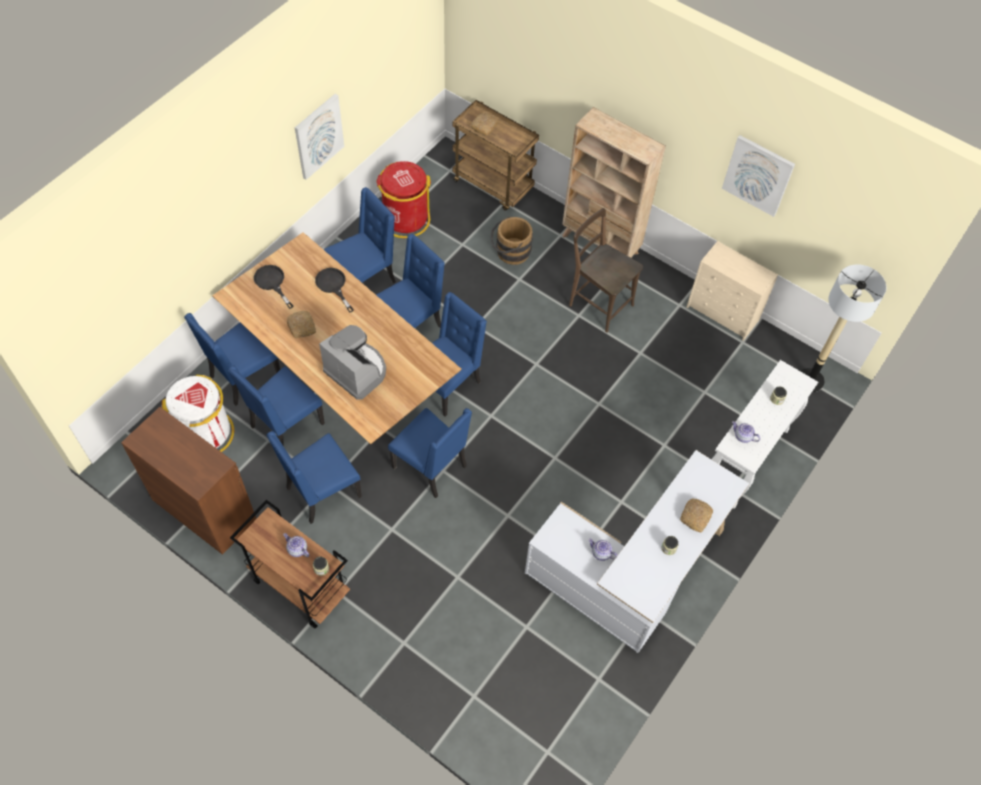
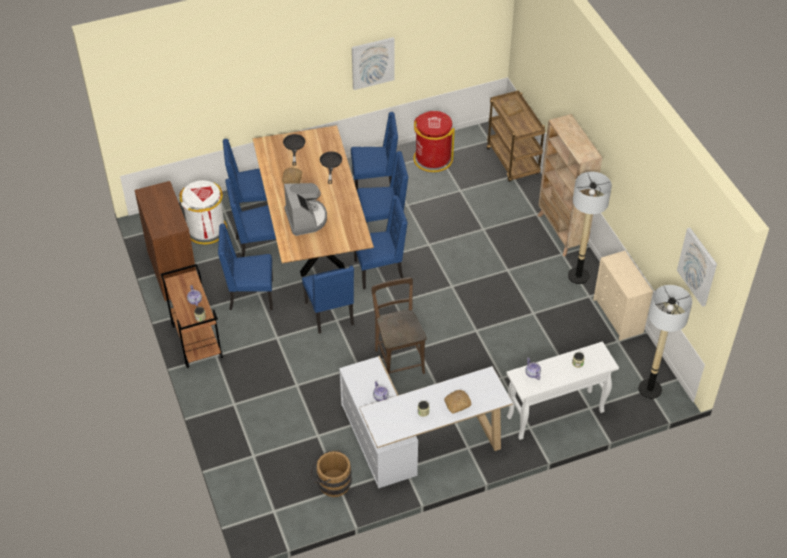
camera: 35 degrees right, 10 degrees down
(510, 252) = (490, 209): brown bucket -> brown bucket (331, 482)
(598, 303) = (528, 268): brown chair -> brown chair (398, 359)
(652, 287) = (578, 276): none -> floor lamp
(758, 175) = (646, 198): picture -> picture (698, 266)

